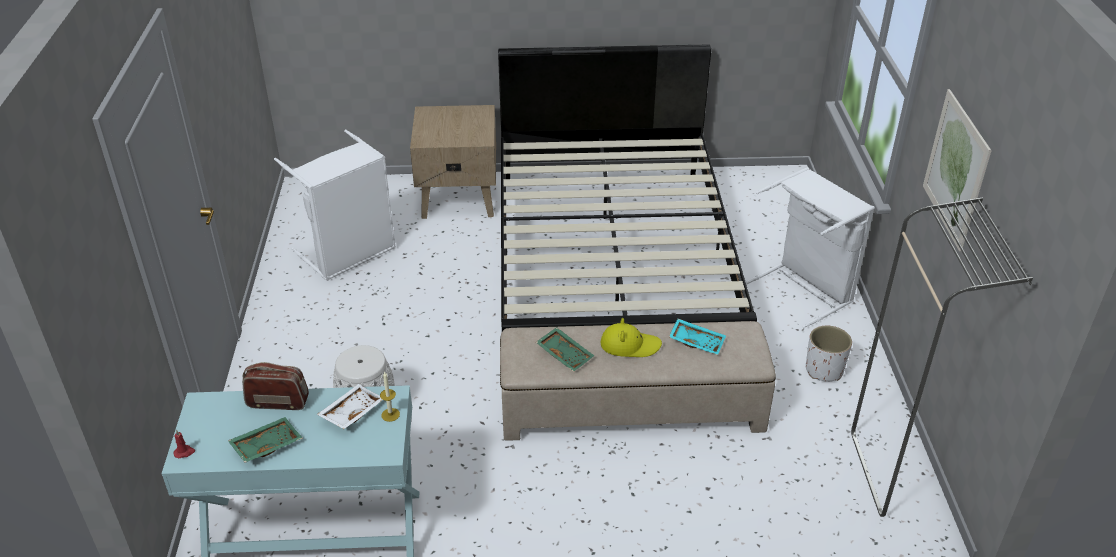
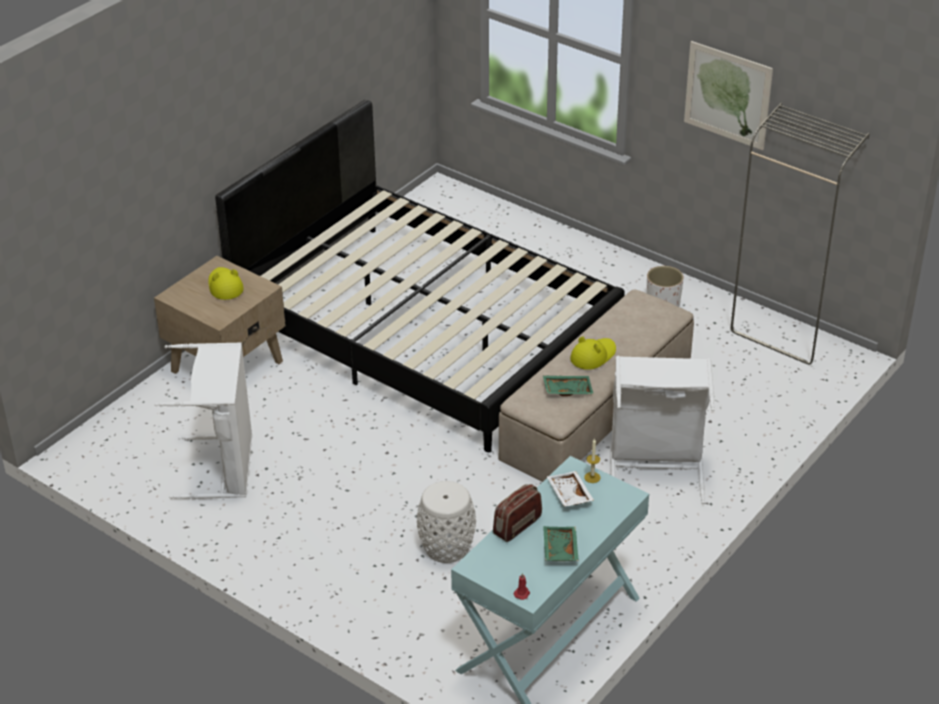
camera: 50 degrees left, 0 degrees up
(463, 125) = (225, 286): none -> yellow hat
(697, 341) = (624, 325): turquoise tray -> none
(805, 289) = (575, 263): white laundry basket -> white laundry basket (656, 469)

